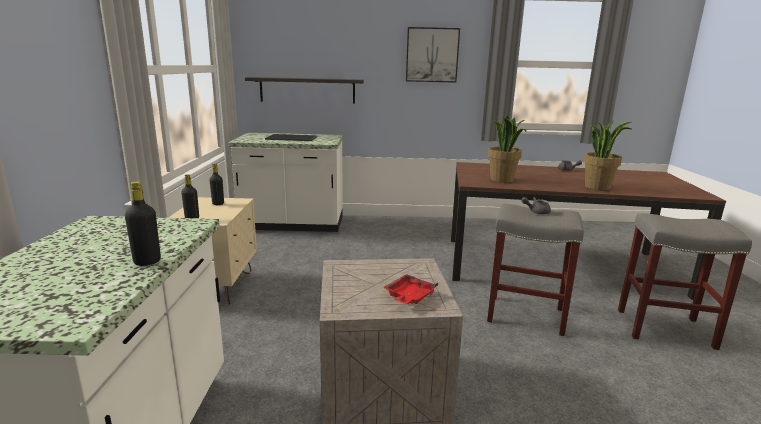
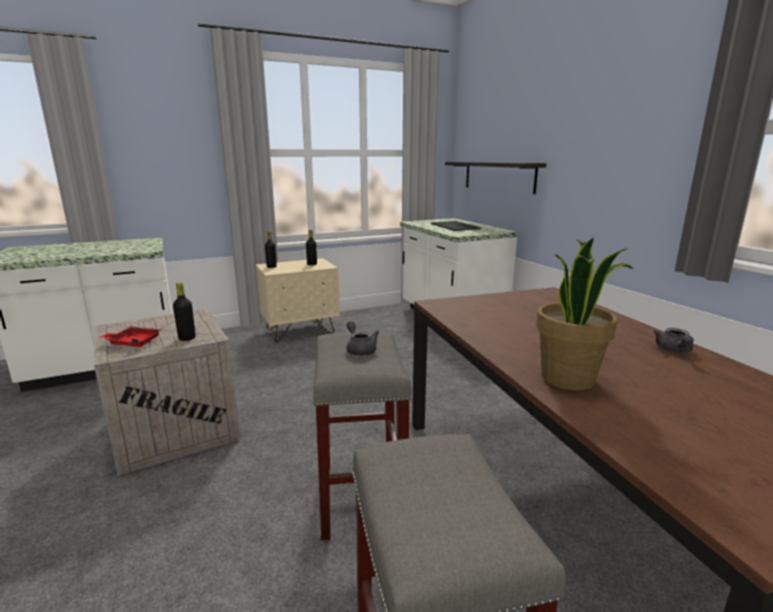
camera: 65 degrees right, 0 degrees up
(147, 262) = (76, 255): black bottle -> black bottle (187, 338)
(432, 55) = (628, 123): picture -> none
(502, 180) = (488, 315): potted plant -> none

